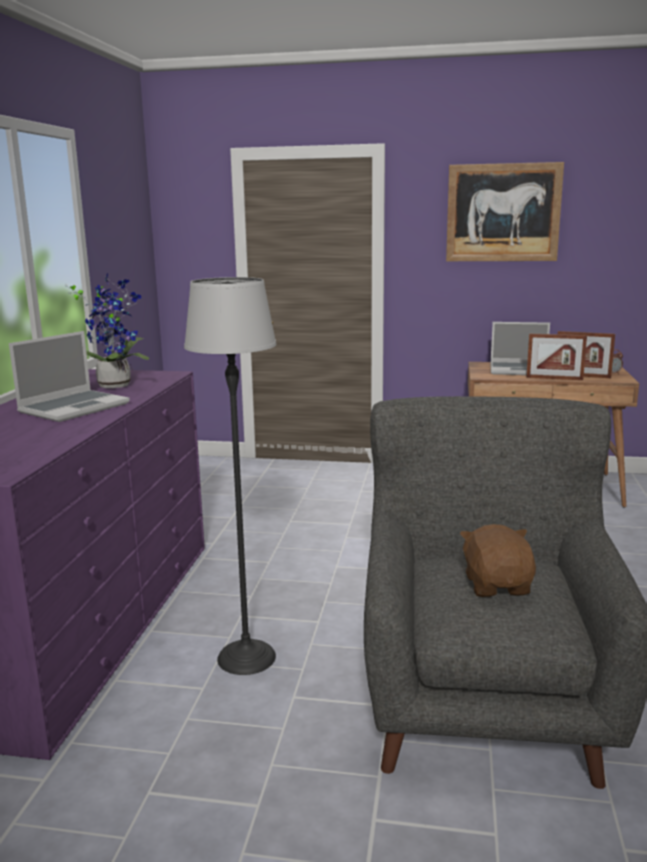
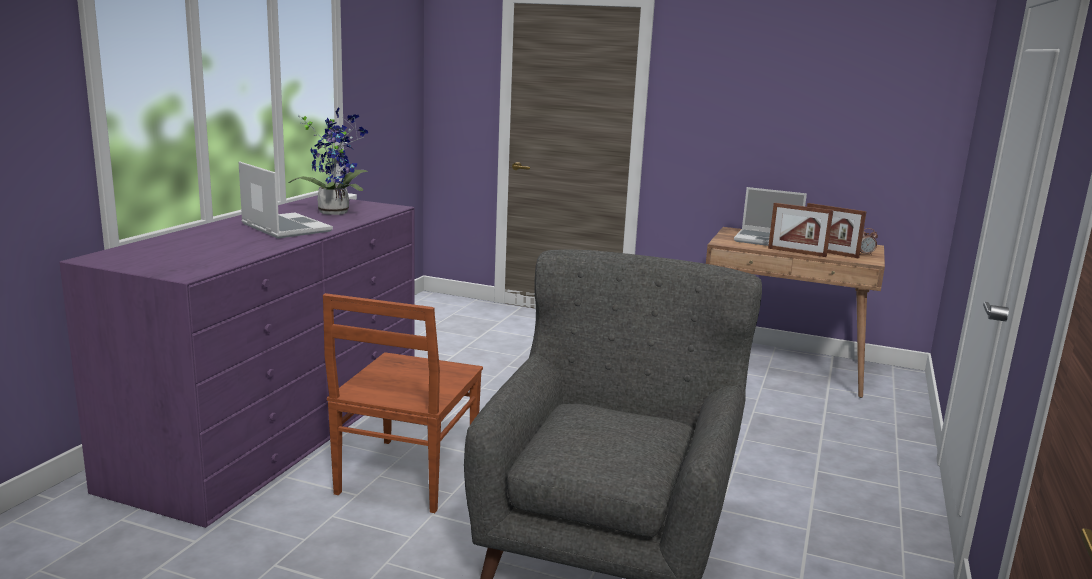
camera: 10 degrees right, 0 degrees up
(74, 407) = (284, 228): laptop -> laptop turned 90 degrees counterclockwise
(246, 657) = (406, 476): floor lamp -> brown chair
(497, 585) = (610, 432): brown plush toy -> none
(503, 213) = (771, 74): picture -> none

